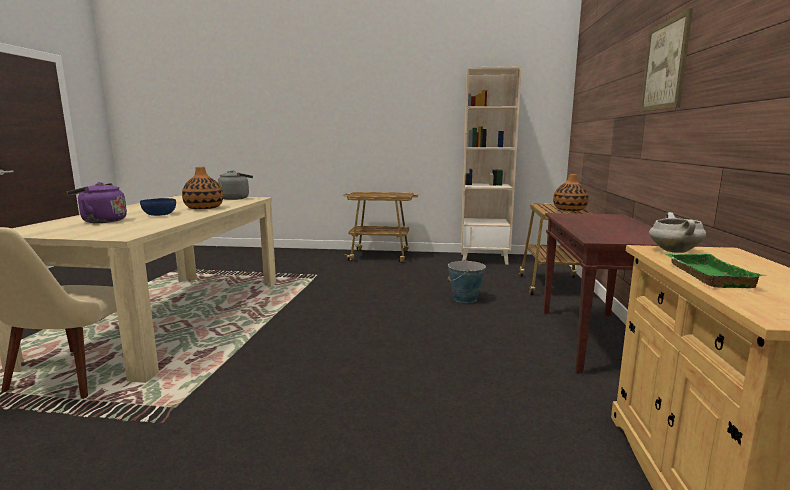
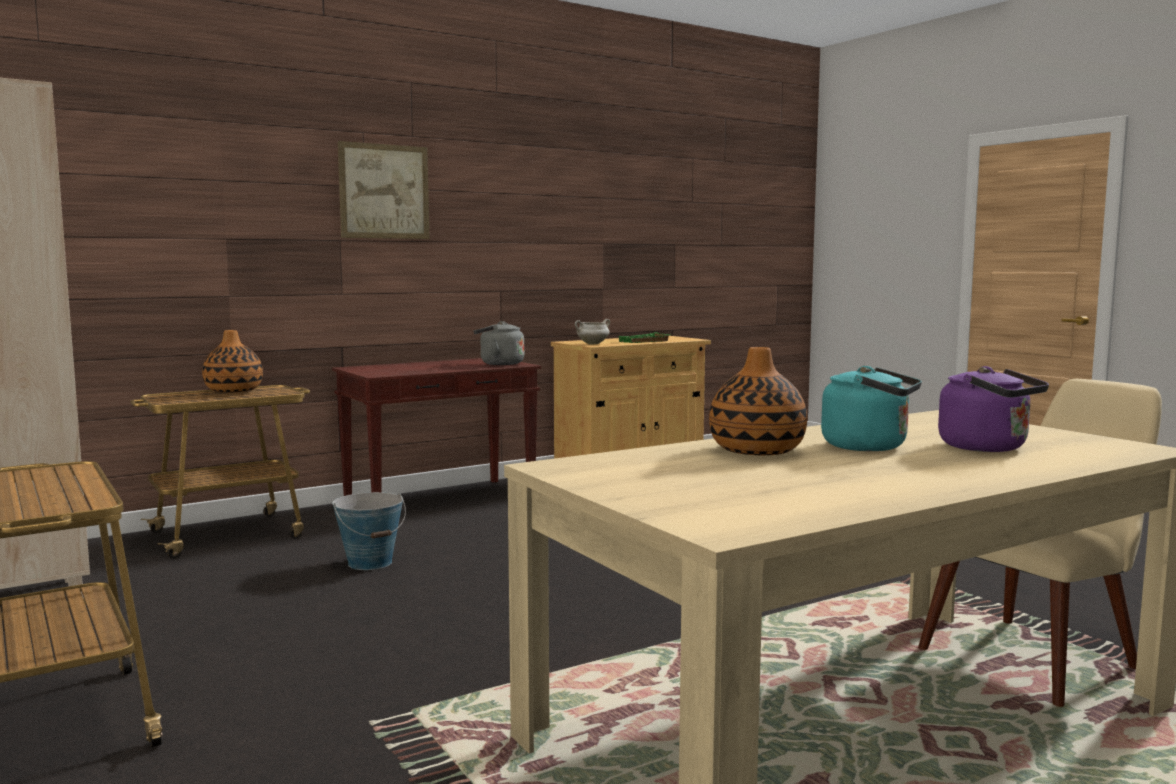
camera: 130 degrees left, 5 degrees down
(159, 214) = (870, 447): blue bowl -> turquoise kettle
(236, 198) = (599, 475): grey kettle -> grey kettle (499, 364)

